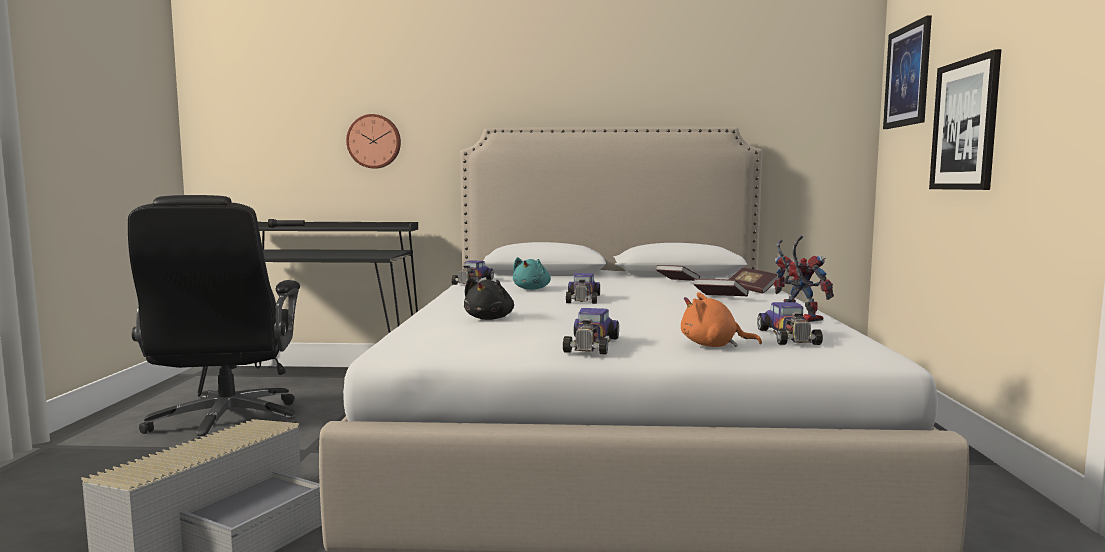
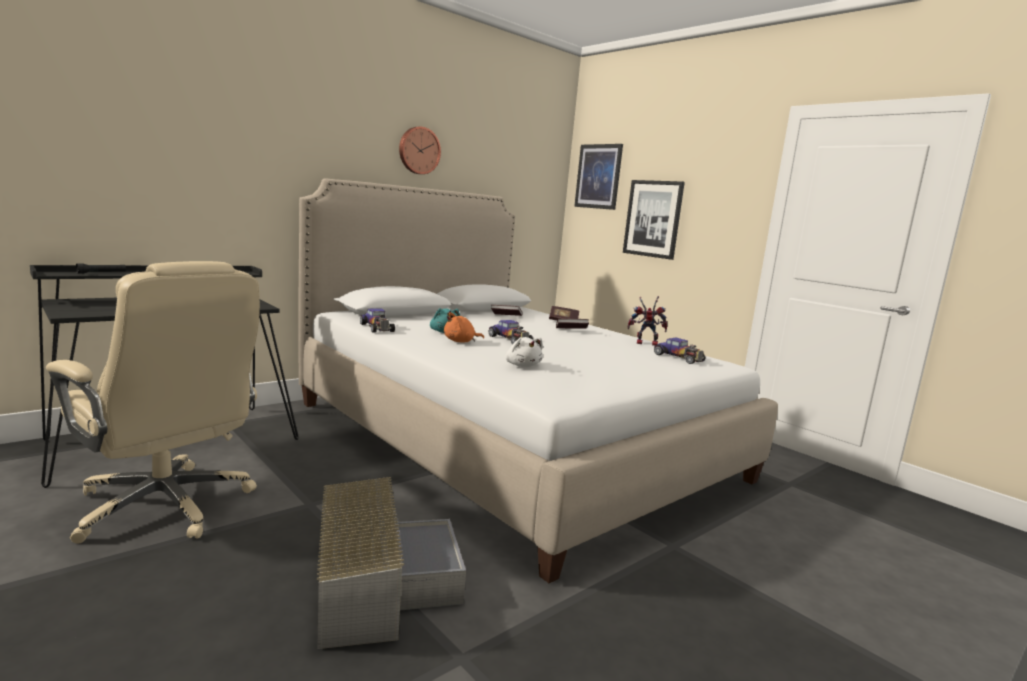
camera: 45 degrees left, 5 degrees up
(226, 425) = (166, 506): black office chair -> beige office chair
(374, 141) = (199, 178): wall clock -> wall clock (418, 150)
(490, 318) = (522, 365): black plush toy -> white plush toy
(591, 345) = (630, 378): toy car -> none
(713, 346) = (672, 369): orange plush toy -> orange plush toy (461, 341)

